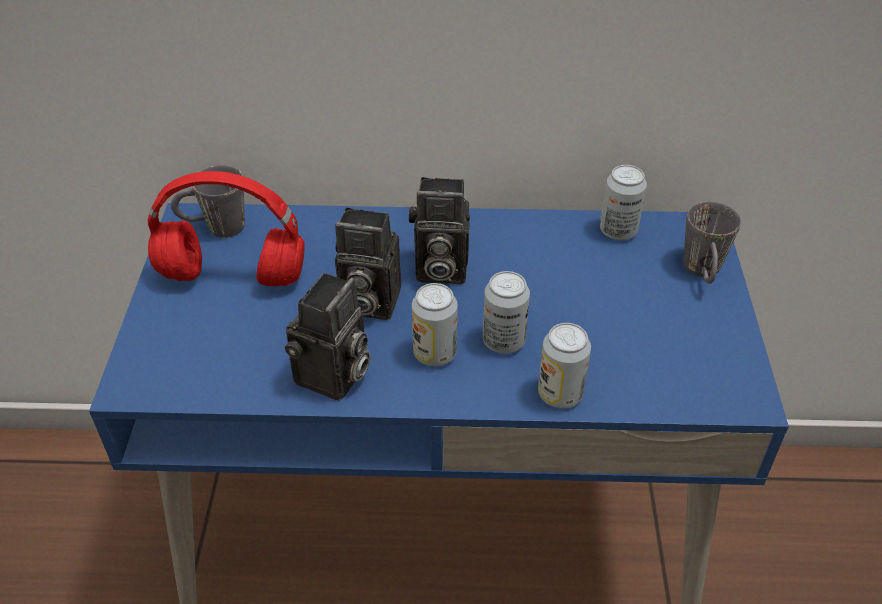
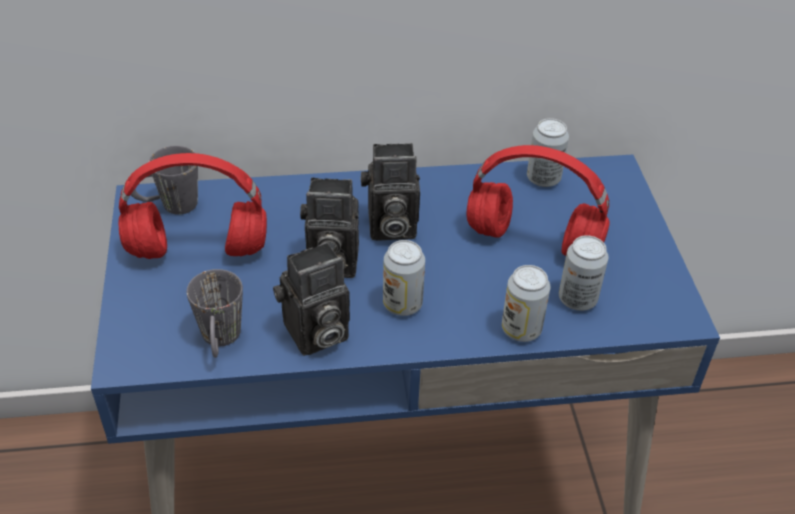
camera: 10 degrees left, 0 degrees up
(333, 378) = (314, 335): camera -> camera turned 45 degrees clockwise
(503, 341) = (462, 287): can -> can (577, 299)
(596, 297) = (535, 240): none -> red headphones
(703, 273) = (625, 211): grey mug -> grey mug (221, 342)

